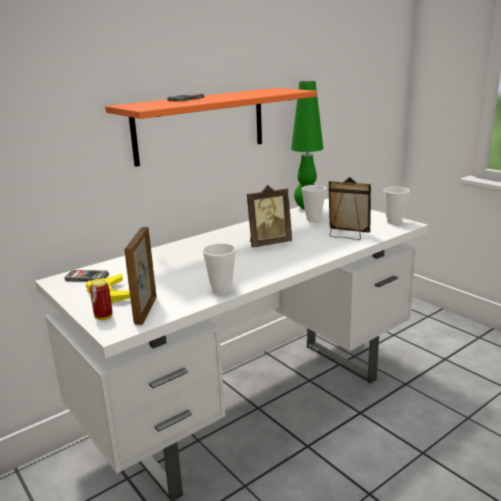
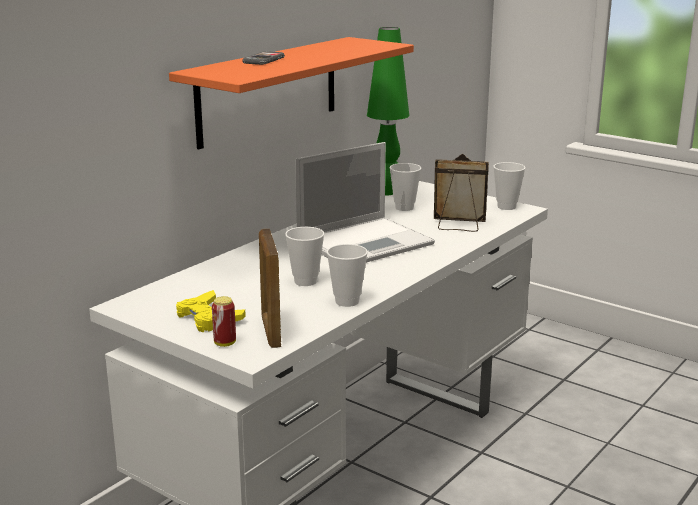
camera: 15 degrees left, 0 degrees up
(87, 277) = (160, 299): phone -> none
(201, 271) = (305, 281): none -> cup
(268, 243) = (367, 242): picture frame -> laptop

